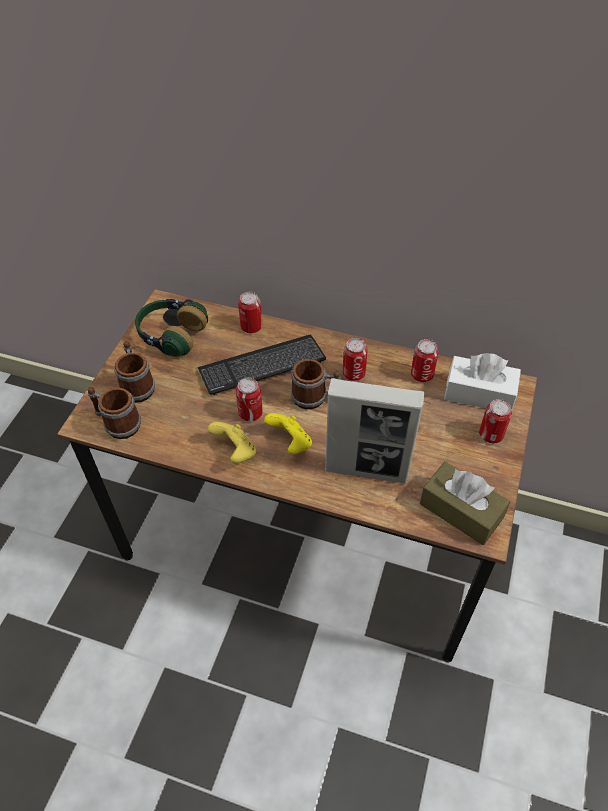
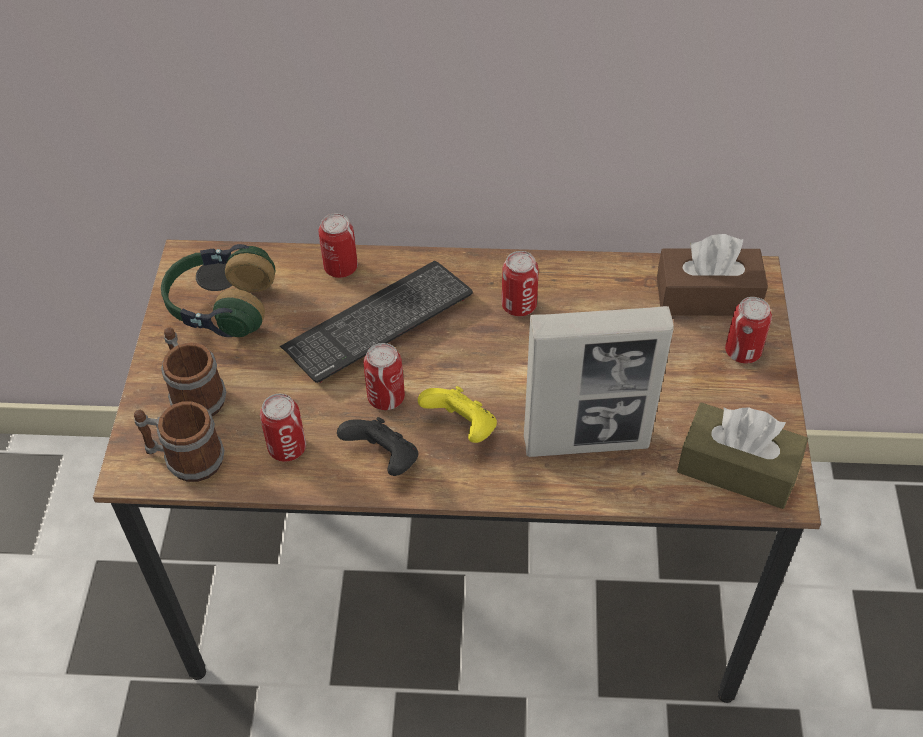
camera: 15 degrees left, 0 degrees up
(235, 451) = (383, 459): yellow game controller -> black game controller
(315, 398) = (475, 354): mug -> none
(422, 375) = (618, 286): can -> can (287, 448)
(479, 393) = (707, 296): white tissue box -> brown tissue box

